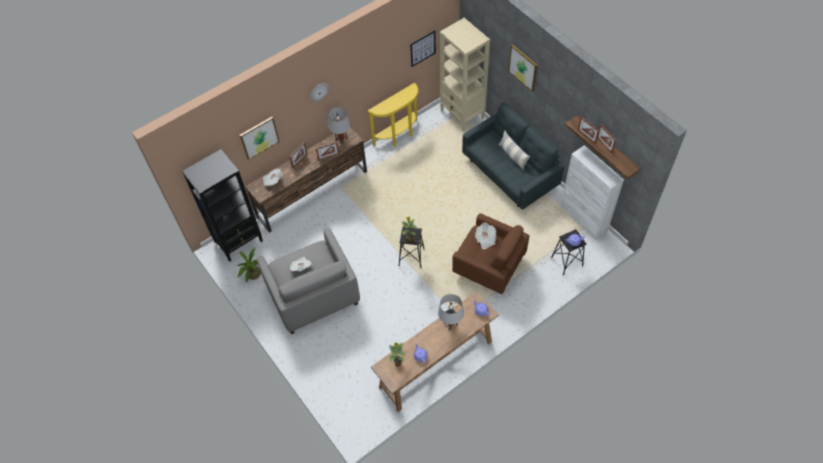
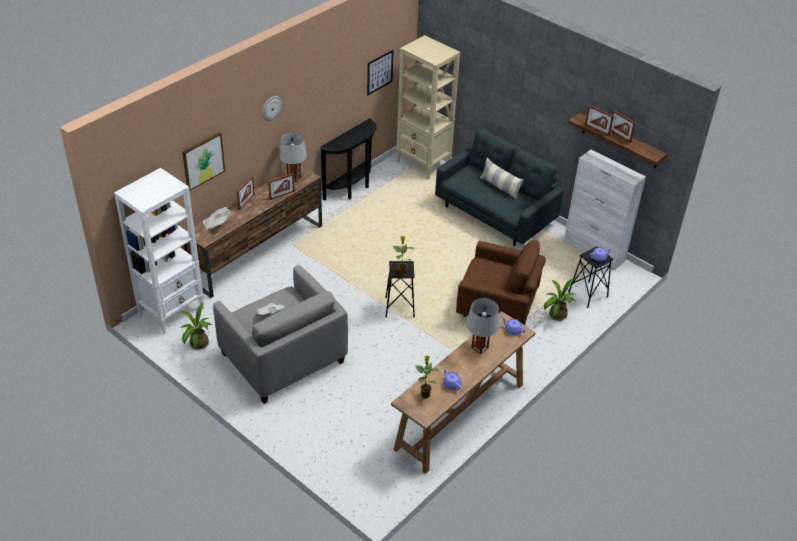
camera: 15 degrees left, 15 degrees down
(239, 241) = (172, 311): black bookcase -> white bookcase
(399, 135) = (352, 188): yellow console table -> black console table
(485, 239) = (491, 269): newspaper -> none
(523, 67) = (505, 74): picture -> none
(534, 279) = (555, 316): none -> potted plant

